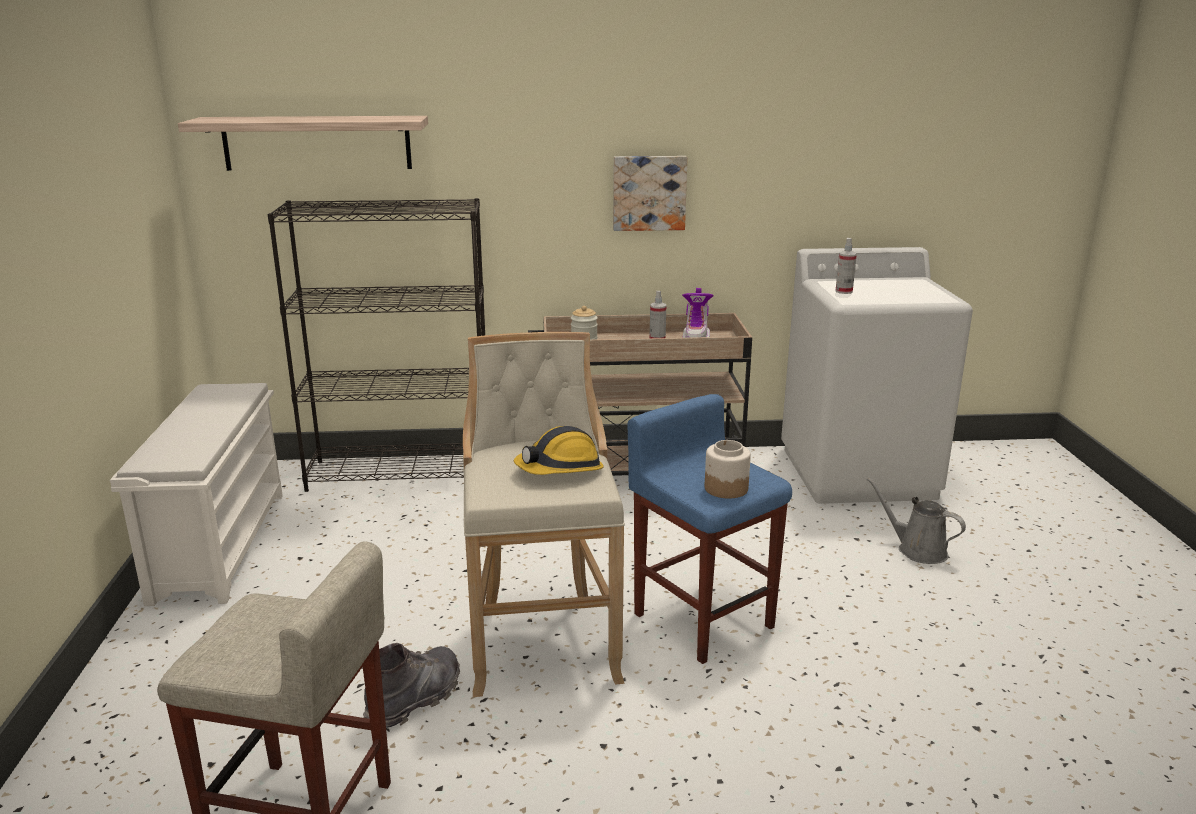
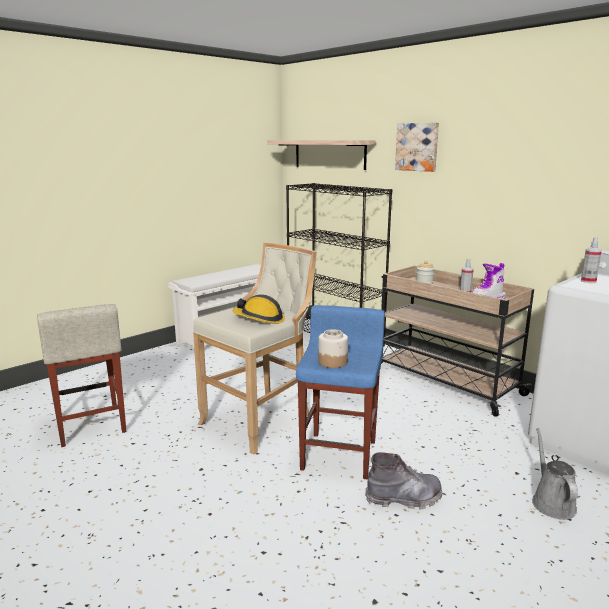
camera: 50 degrees right, 5 degrees down
(415, 699) = (182, 413): grey boot -> grey boot (404, 499)
(649, 192) = (489, 194): picture -> picture (417, 147)

